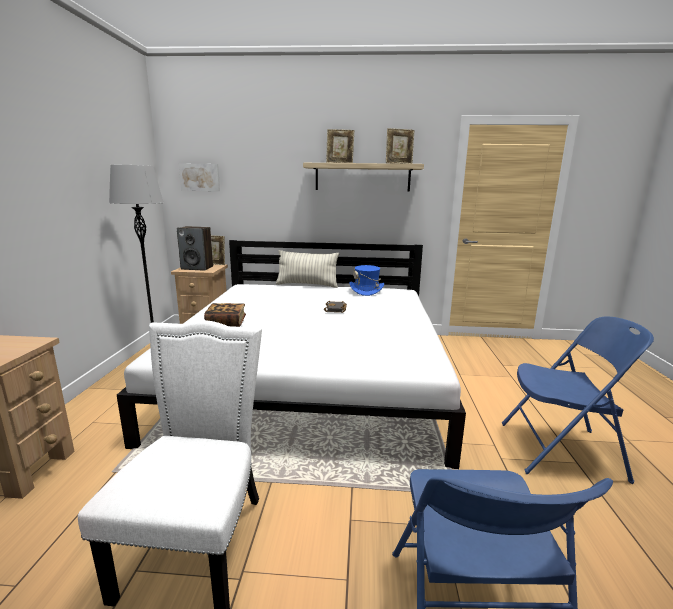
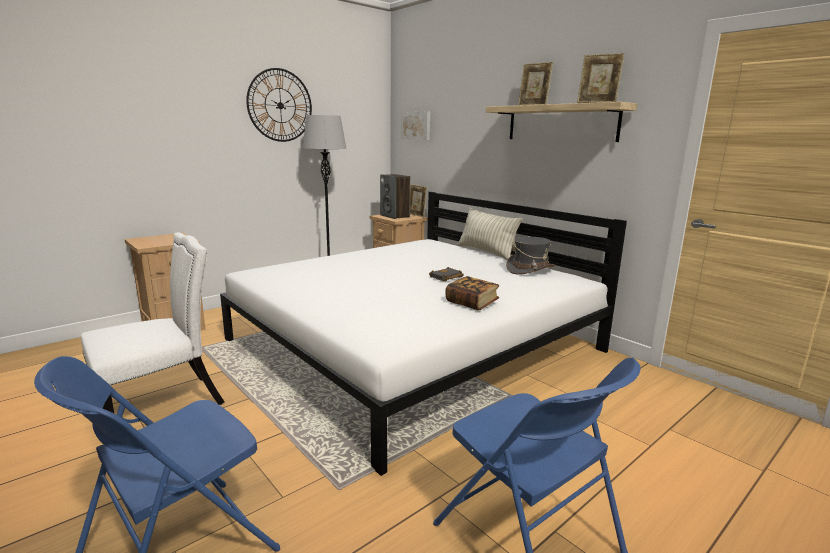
camera: 45 degrees right, 0 degrees up
(70, 151) = (280, 105): none -> wall clock
(226, 323) = (336, 264): book -> book (472, 303)
(366, 290) = (530, 269): blue hat -> grey hat

